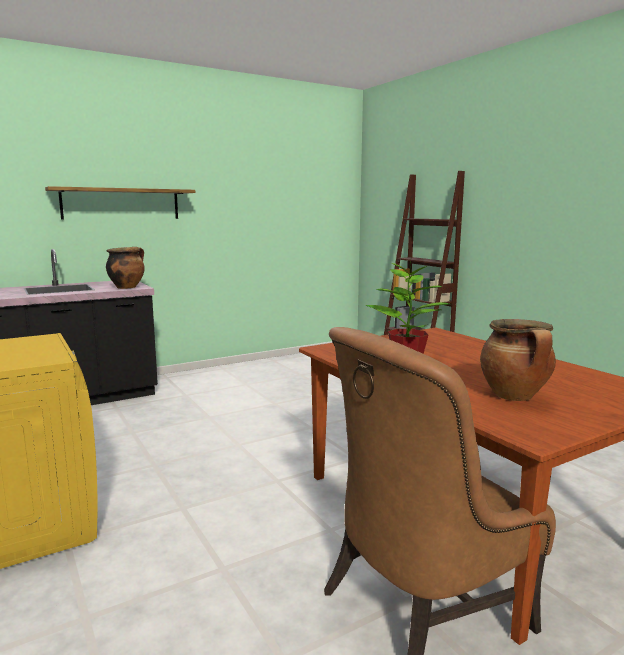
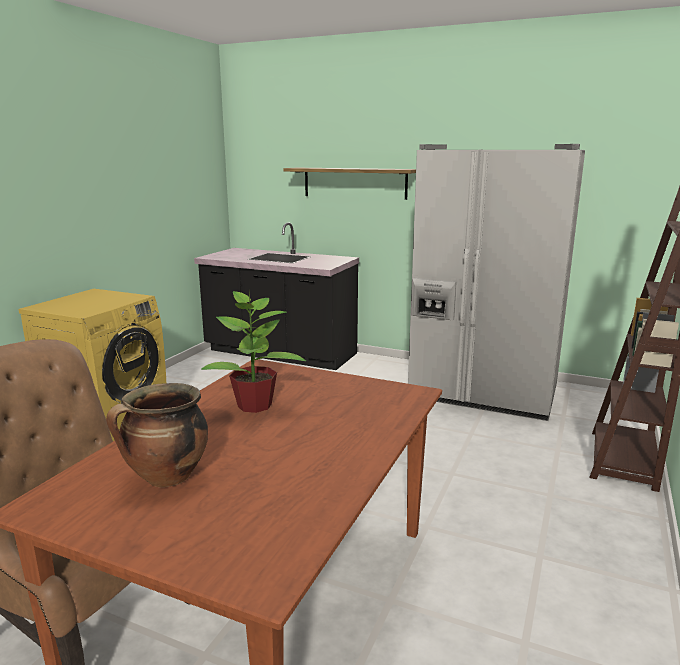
camera: 55 degrees right, 5 degrees up
(127, 287) = (318, 265): cooking pot -> none
(285, 370) = (484, 391): none -> white fridge

